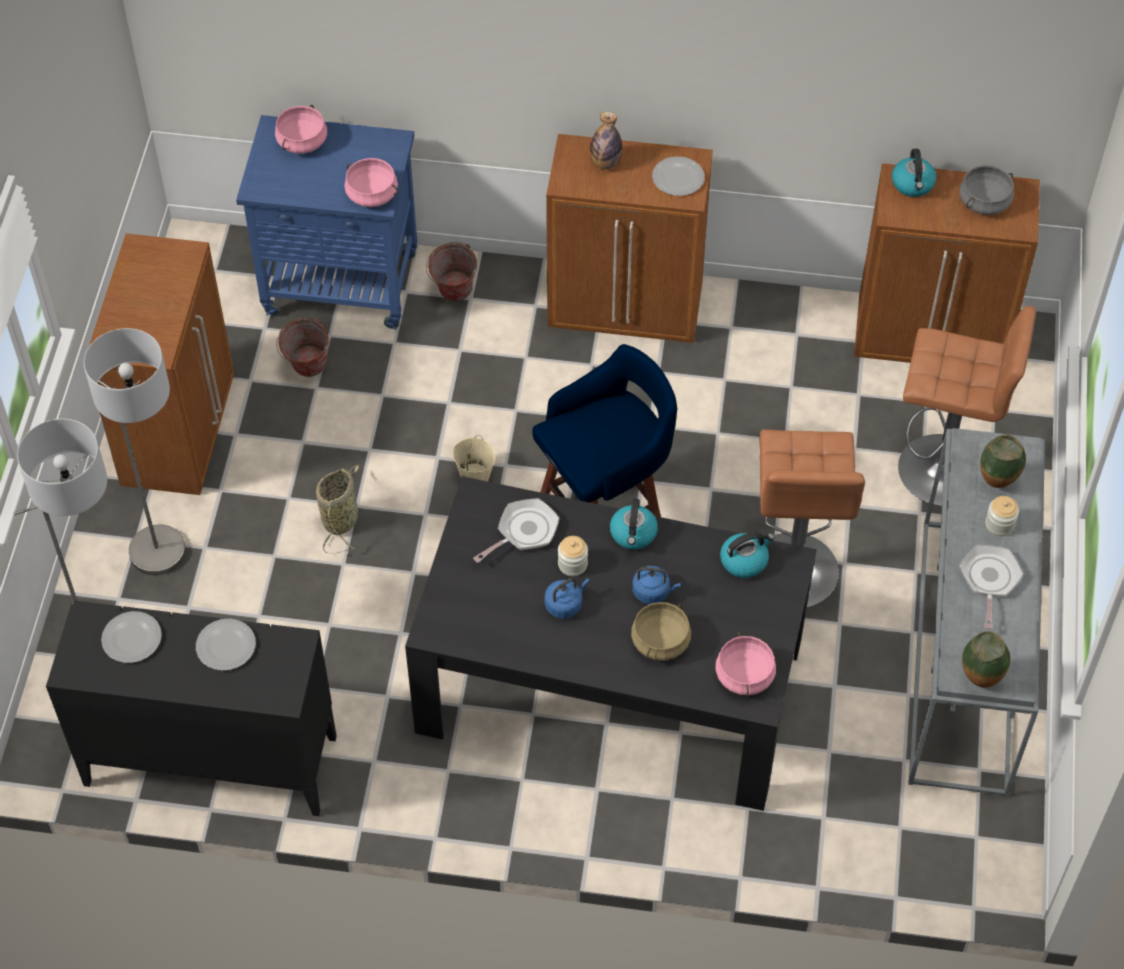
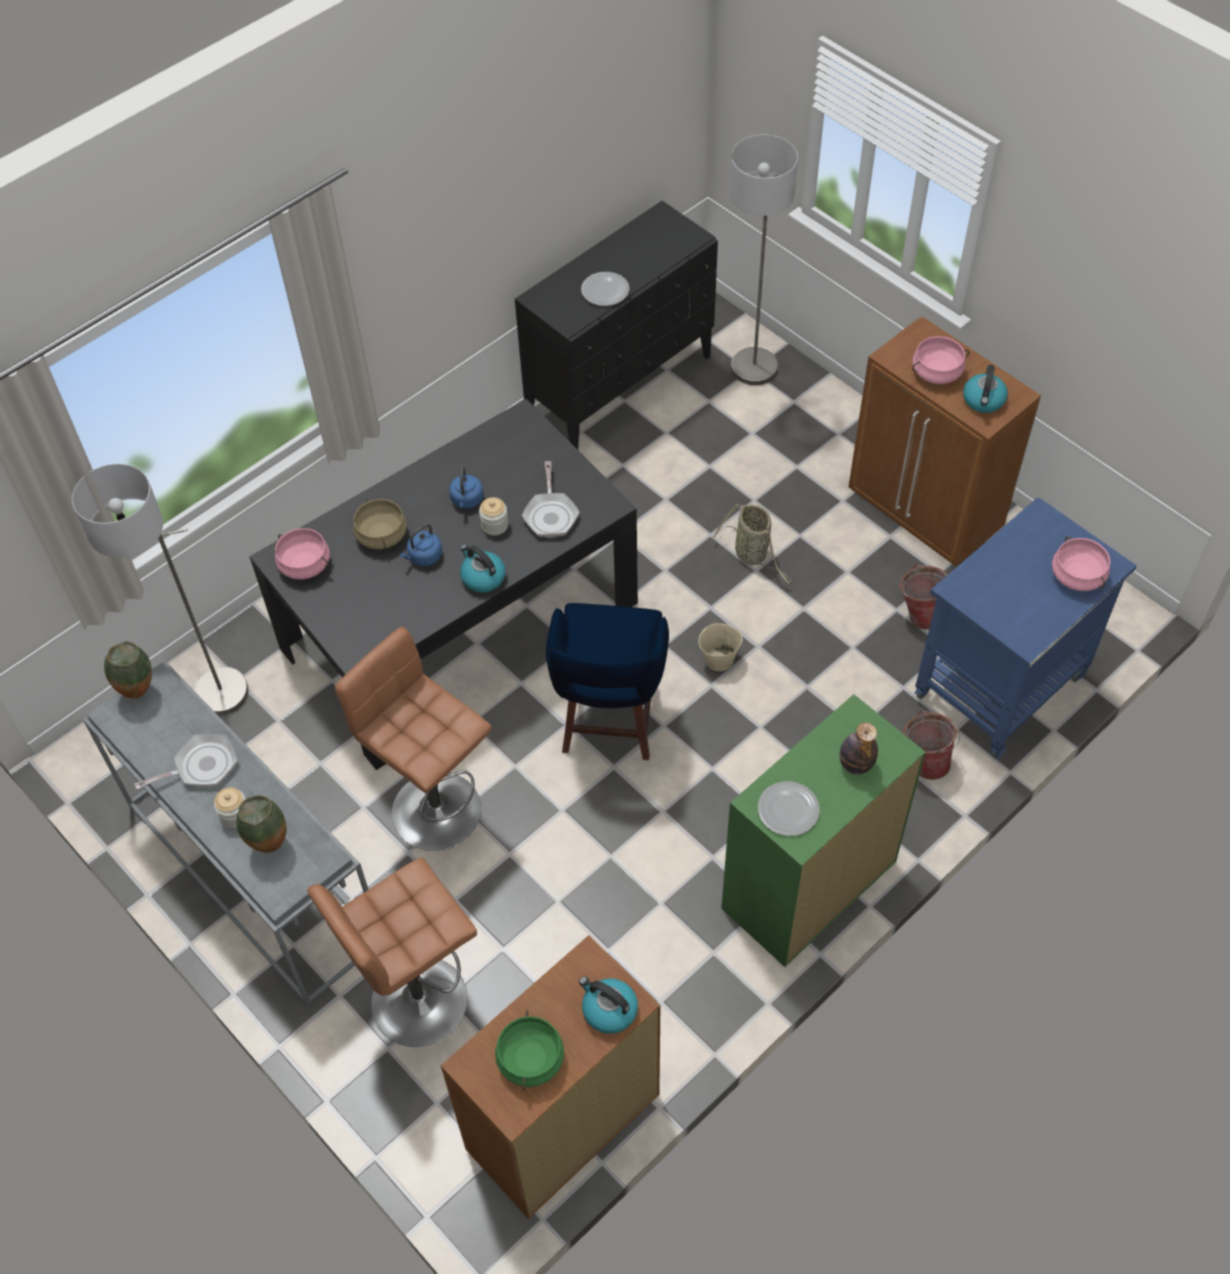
camera: 130 degrees right, 0 degrees up
(131, 638) = (658, 251): plate -> none
(170, 560) = (802, 443): grey floor lamp -> grey floor lamp (205, 696)
(372, 194) = (970, 589): pink cooking pot -> pink cooking pot (936, 372)
(626, 305) = (808, 885): brown cabinet -> green cabinet
(744, 560) = (390, 629): kettle -> kettle (983, 400)
(984, 202) = (530, 1059): grey cooking pot -> green cooking pot
(989, 580) = (201, 766): frying pan -> frying pan turned 75 degrees counterclockwise

